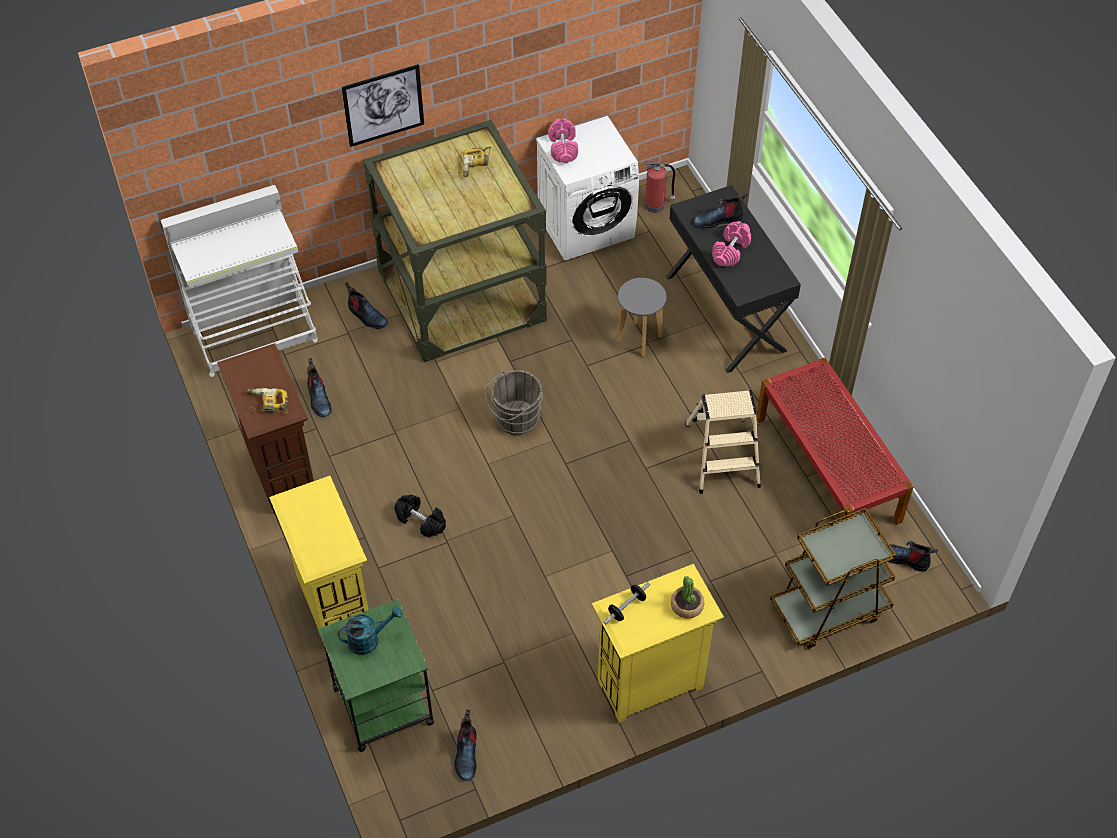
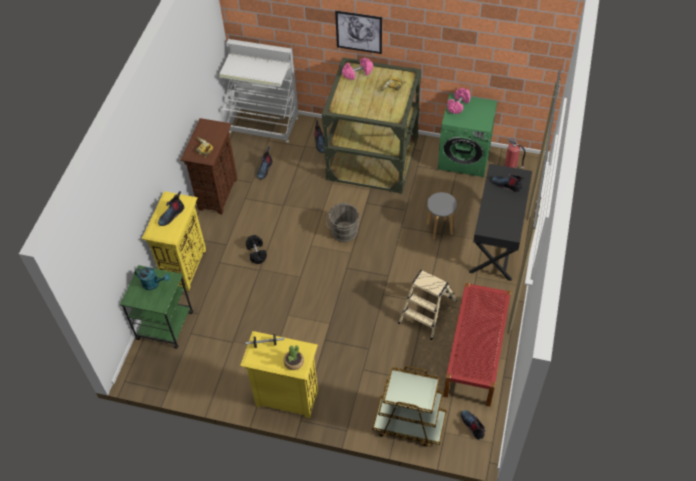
camera: 40 degrees right, 0 degrees up
(466, 754) = (178, 372): boot -> boot (171, 215)
(586, 228) = (464, 159): white washing machine -> green washing machine
(731, 251) = (498, 204): pink dumbbell -> pink dumbbell (357, 73)

